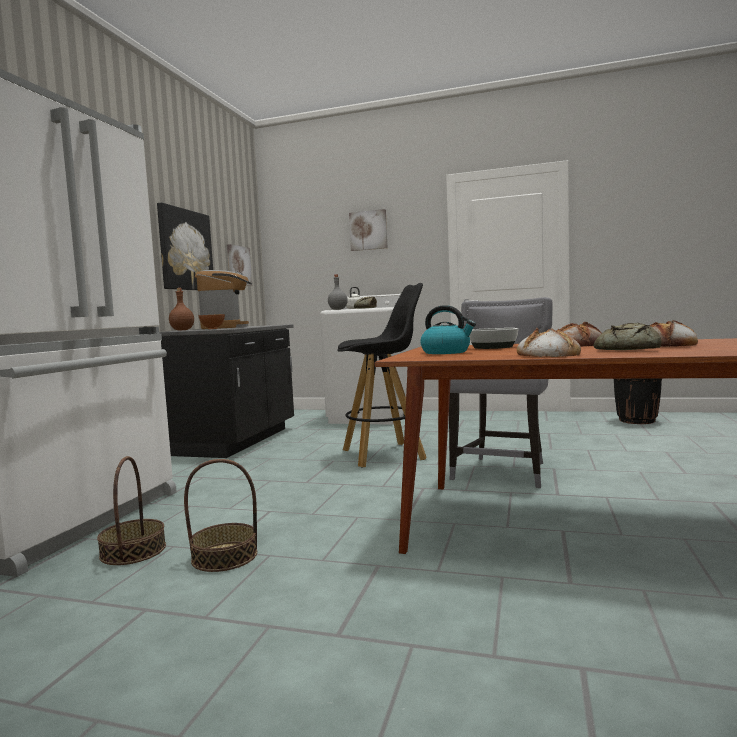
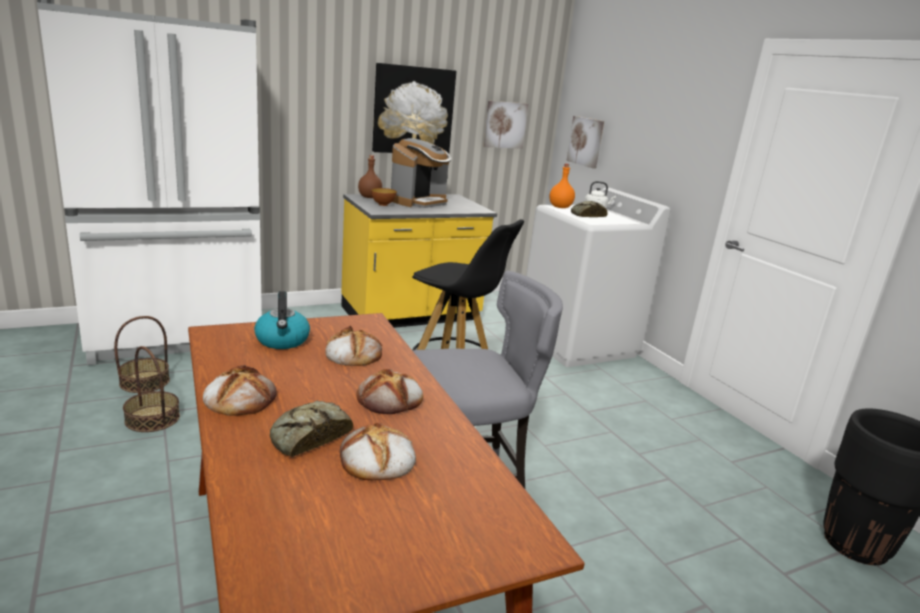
camera: 45 degrees right, 15 degrees up
(237, 441) = (411, 315): black counter -> yellow counter
(337, 309) = (560, 207): grey bottle -> orange bottle
(368, 230) = (655, 105): picture -> picture (586, 141)
(492, 347) = (352, 353): bowl -> bread

